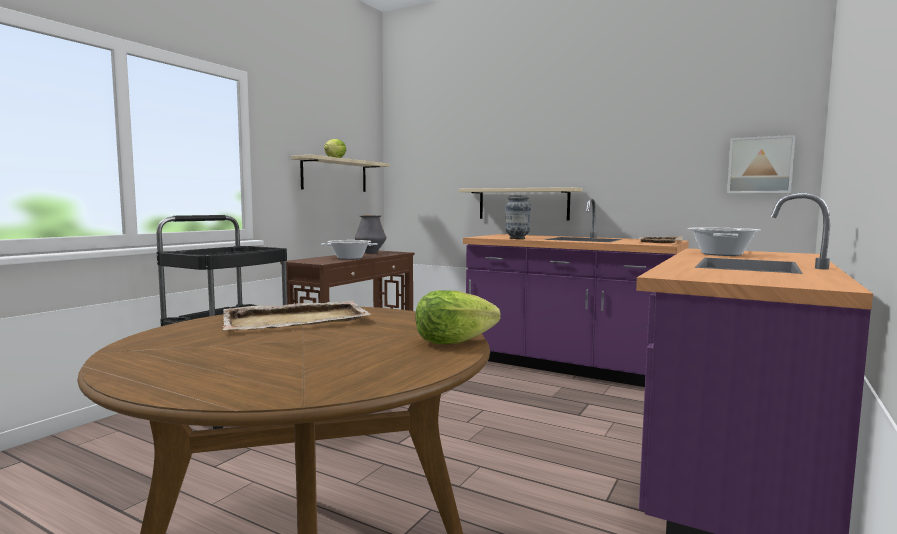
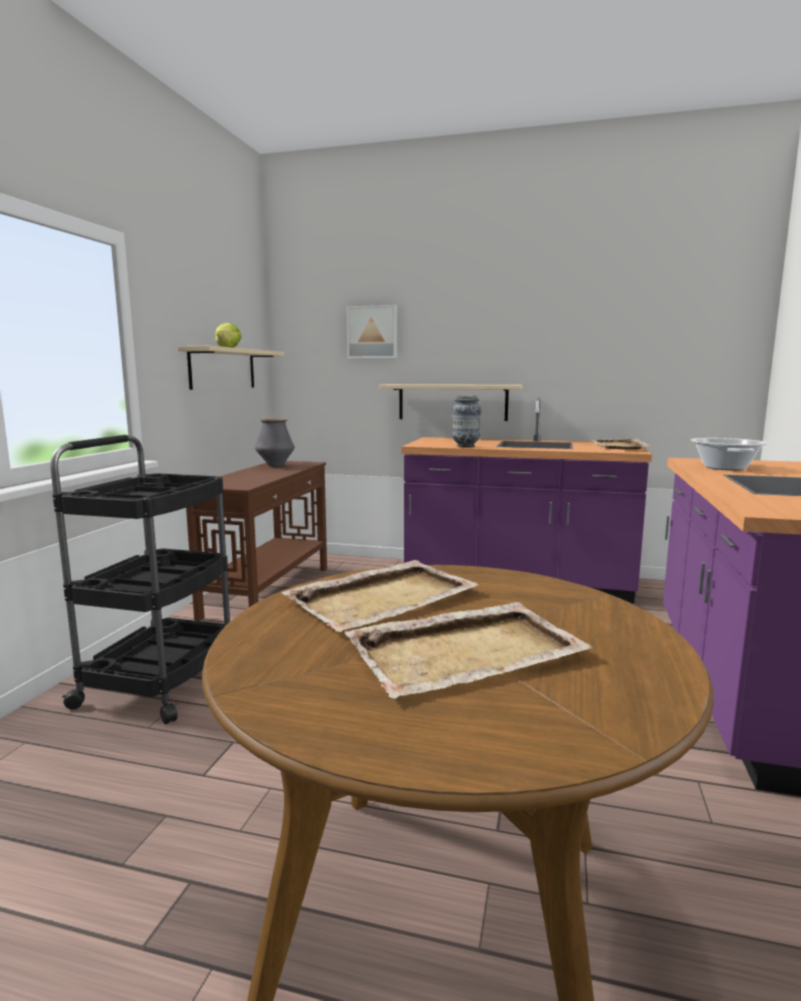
camera: 15 degrees left, 5 degrees up
(296, 348) = (467, 652): none -> beige tray
(349, 258) = (264, 476): cooking pot -> none
(453, 342) = (619, 618): lettuce -> none
(760, 165) = (712, 363): picture -> picture (372, 332)

